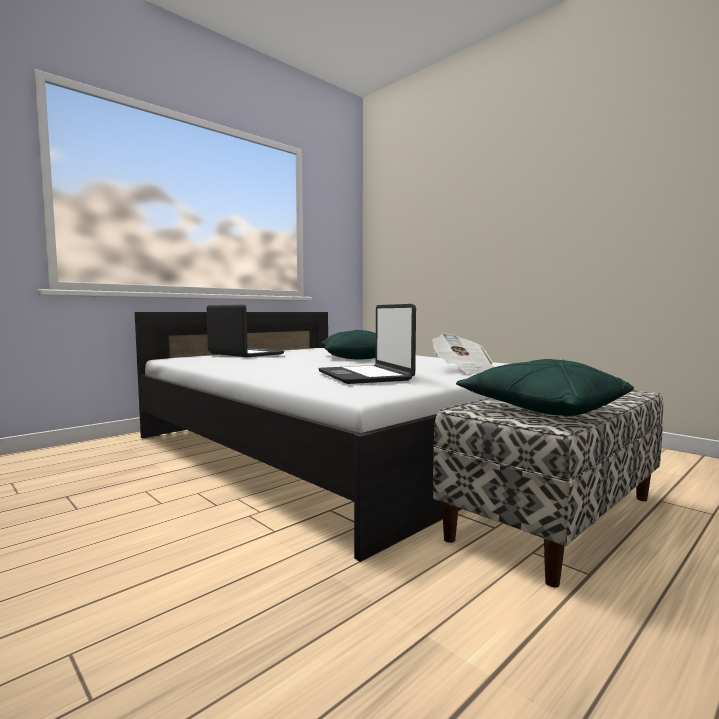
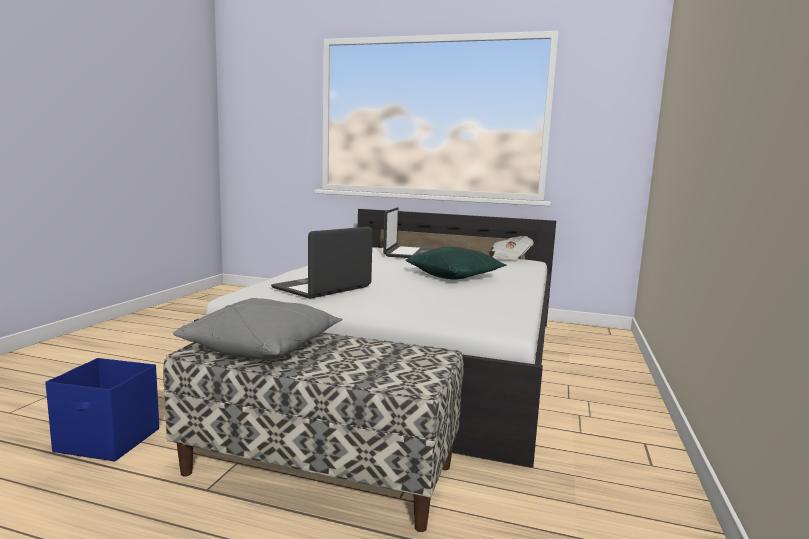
camera: 60 degrees right, 5 degrees up
(441, 642) = (109, 441): none -> blue storage box
(462, 370) = (411, 308): newspaper -> newspaper (509, 258)
(542, 410) = (263, 347): green pillow -> grey pillow

